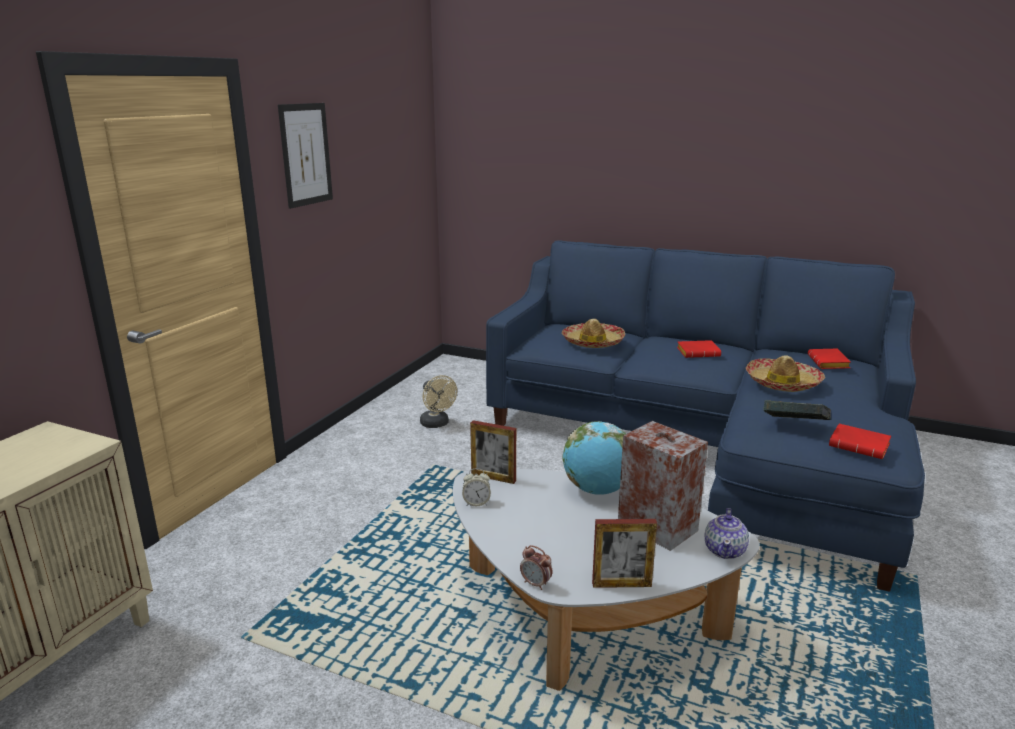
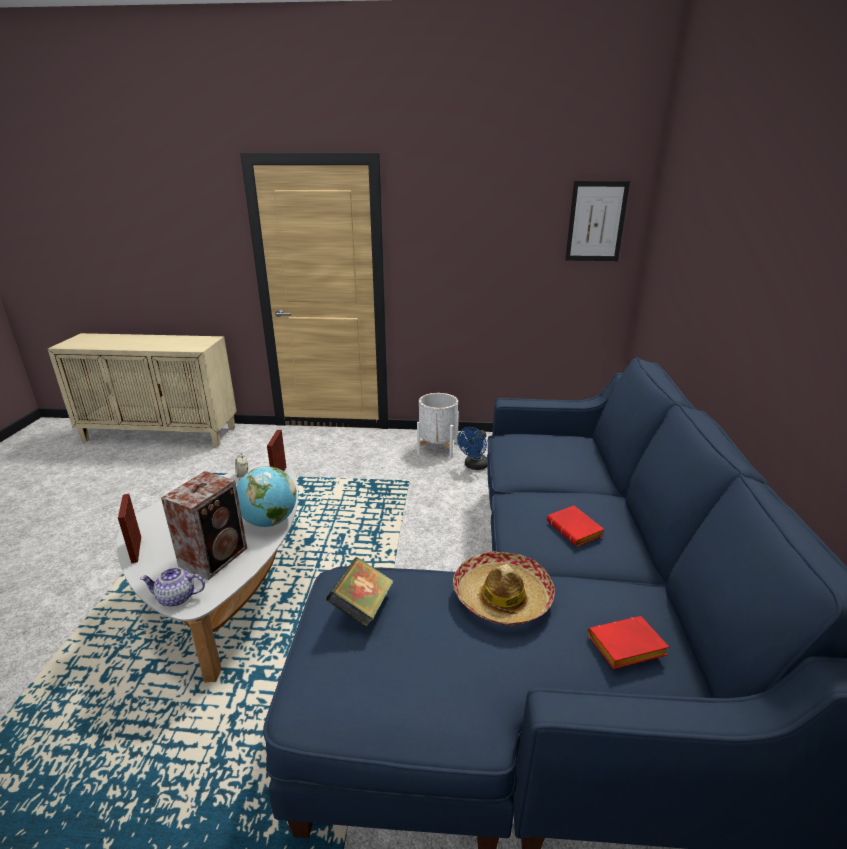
camera: 70 degrees right, 5 degrees up
(306, 154) = (441, 226): picture -> picture (596, 222)
(375, 435) = (437, 448): none -> white planter
(437, 424) = (474, 466): beige fan -> blue fan
(536, 584) = (142, 515): alarm clock -> none
(593, 342) = (544, 462): hat -> none
(860, 446) = (327, 667): red book -> none

